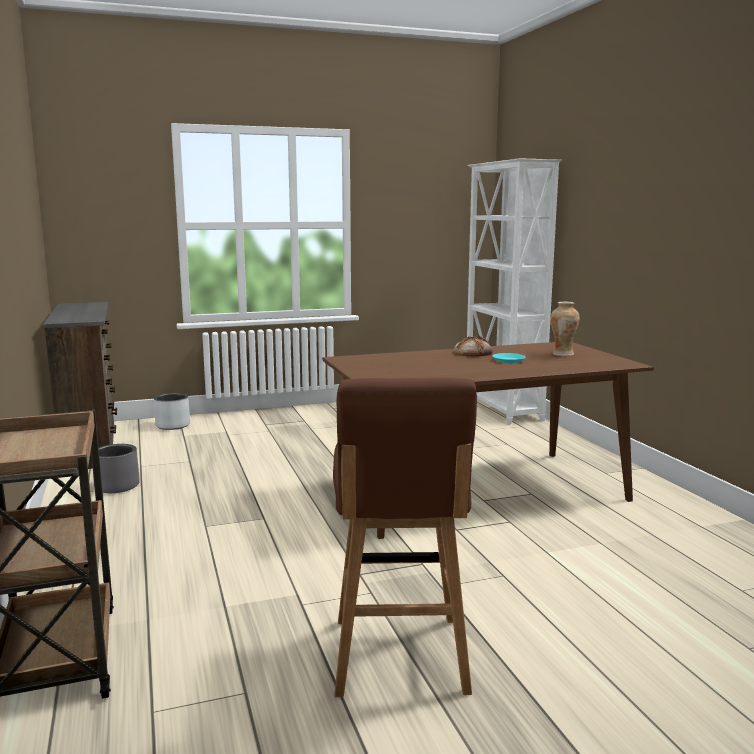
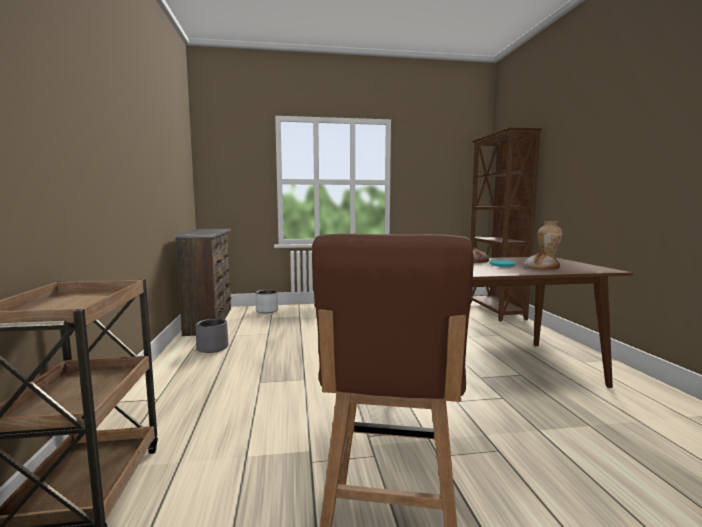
camera: 10 degrees right, 5 degrees down
(502, 410) = (495, 311): white bookcase -> brown bookcase
(553, 361) = (541, 267): none -> bread

